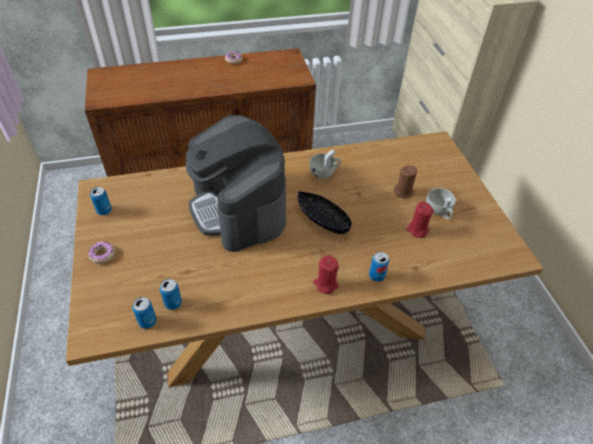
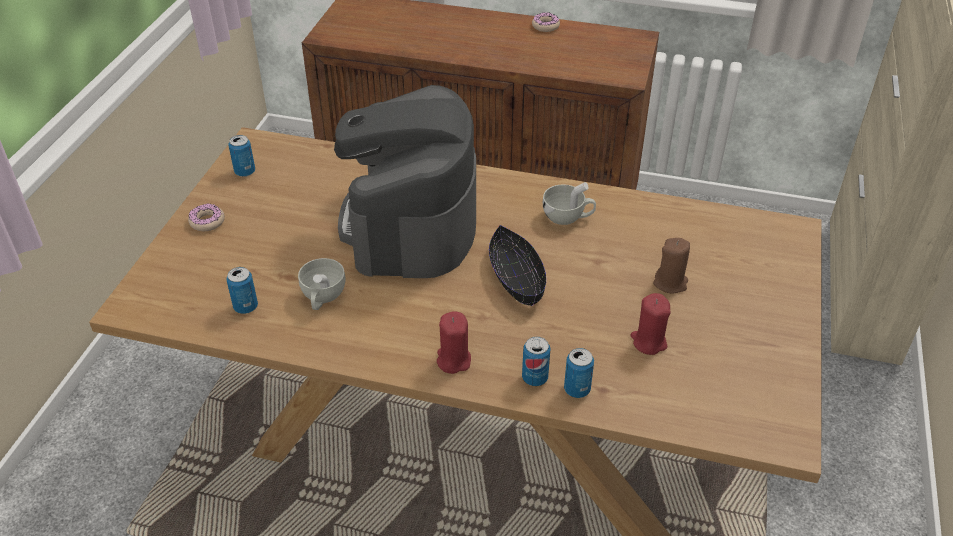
camera: 30 degrees right, 5 degrees down
(147, 322) = (202, 316): can -> can (577, 389)
(439, 211) = (707, 329): white cup -> white cup (322, 298)

